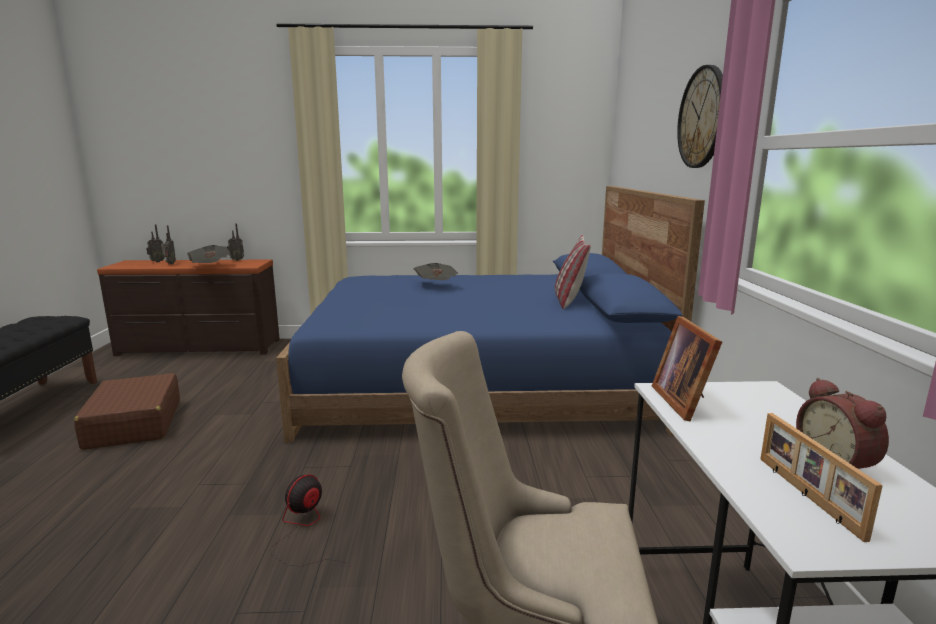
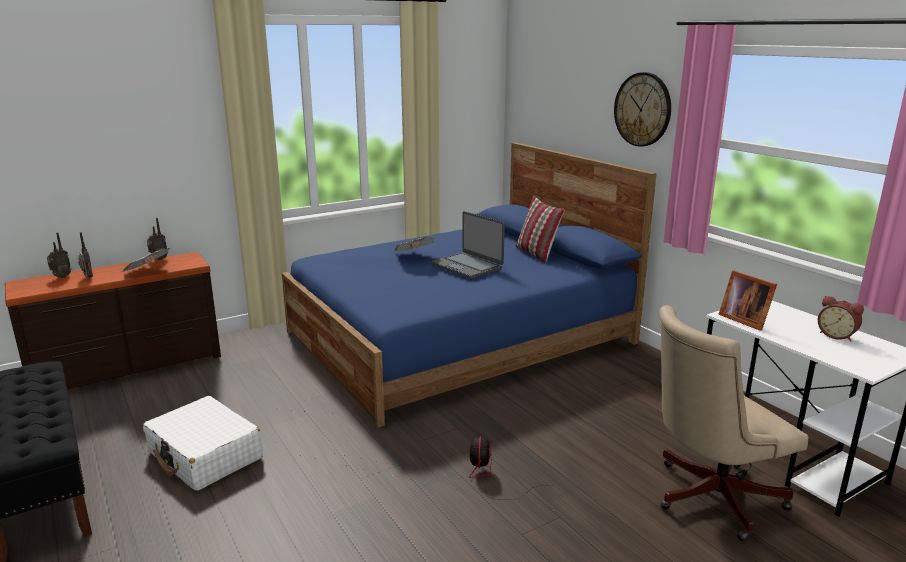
camera: 30 degrees left, 5 degrees up
(134, 424) = (205, 455): brown suitcase -> white suitcase
(470, 299) = (467, 266): none -> laptop
(806, 495) = (844, 352): picture frame -> none

